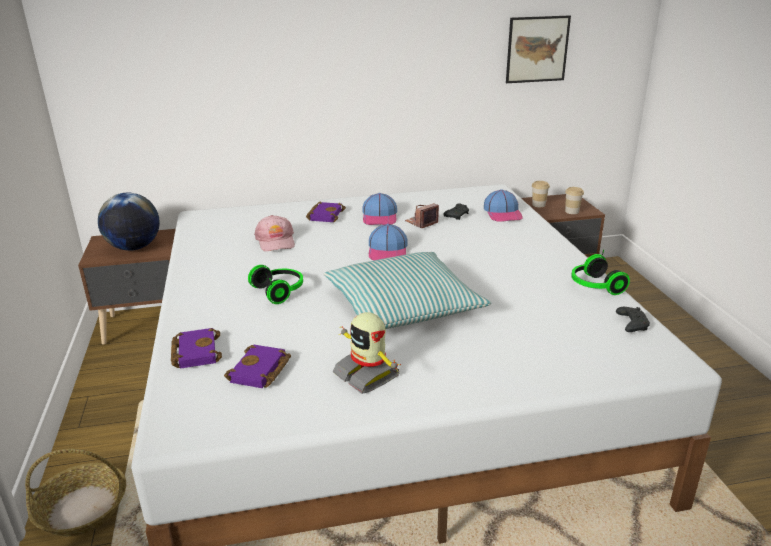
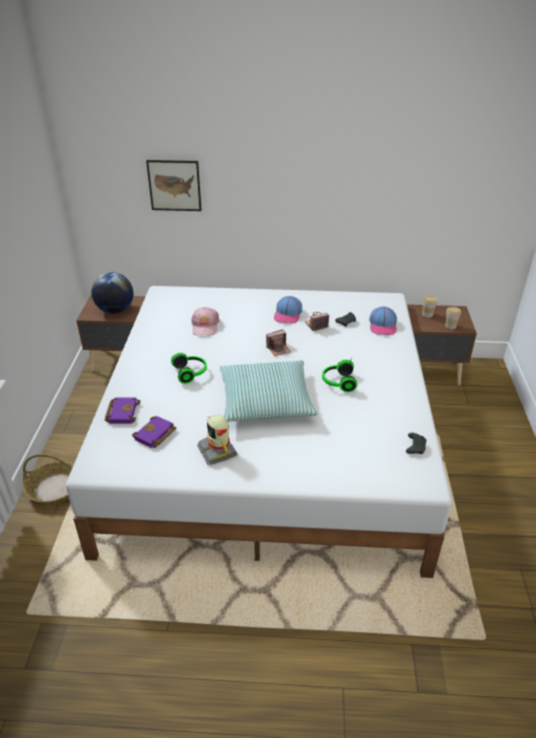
camera: 15 degrees right, 10 degrees up
(325, 215) = (249, 306): purple book -> none
(388, 251) = (278, 349): cap -> camera
(537, 49) = (440, 191): picture -> picture (174, 185)
(594, 286) = (410, 408): headphones -> headphones (338, 382)

